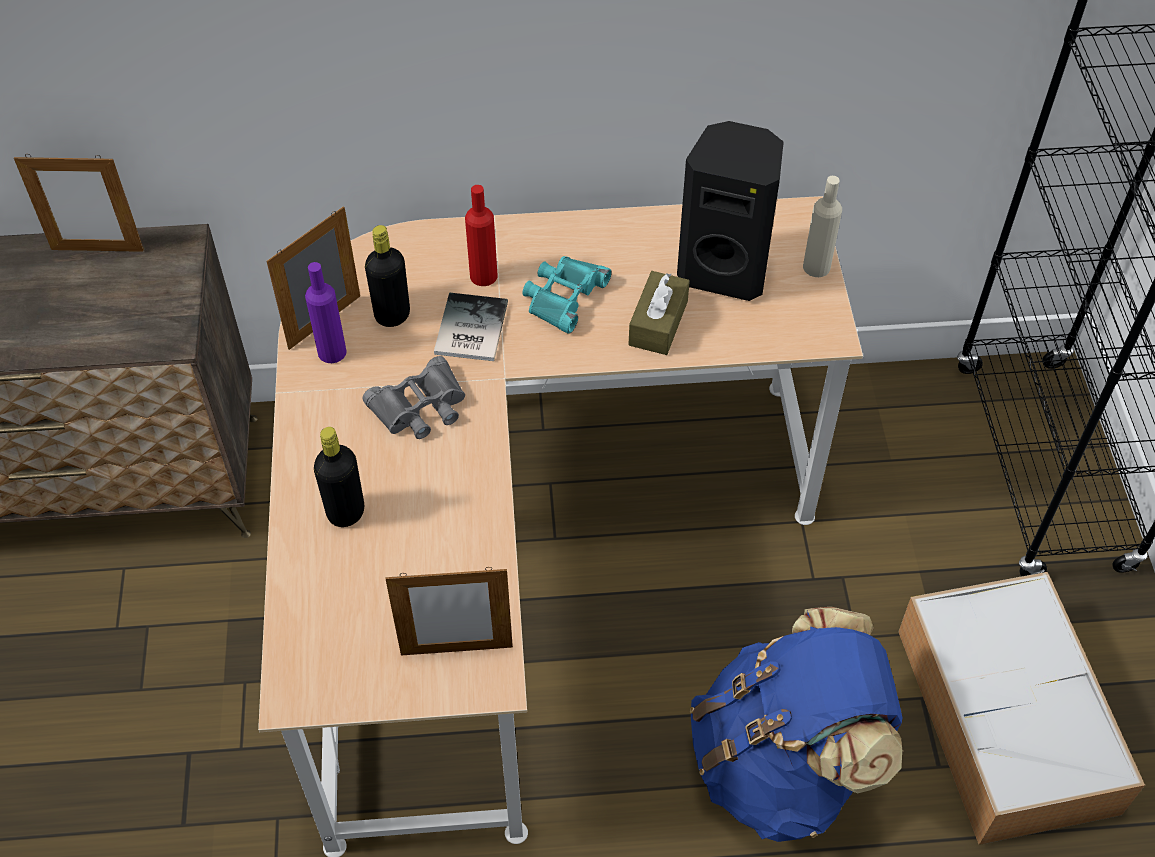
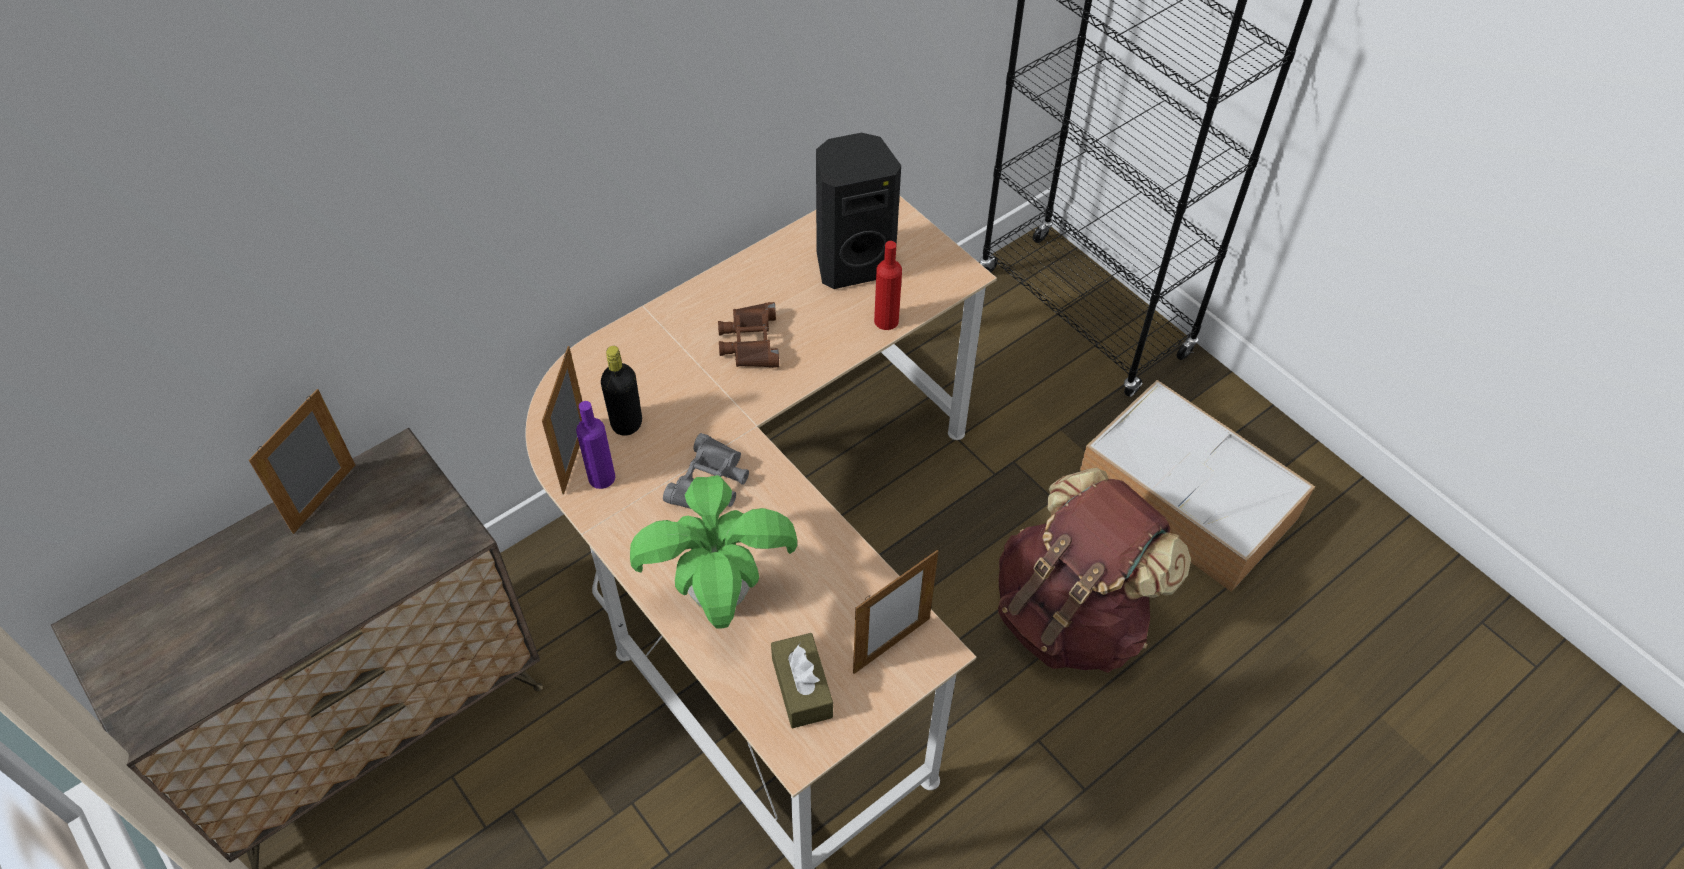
camera: 35 degrees left, 0 degrees up
(97, 250) = (324, 498): picture frame -> picture frame turned 150 degrees clockwise
(346, 512) = (720, 593): black bottle -> potted plant
(468, 329) = (697, 403): book -> none
(483, 276) = (674, 356): red bottle -> red bottle (886, 320)
(563, 296) = (749, 341): turquoise binoculars -> brown binoculars
(658, 323) = (837, 326): brown tissue box -> brown tissue box (802, 688)
(782, 764) = (1071, 615): blue backpack -> brown backpack
(816, 267) = (914, 229): beige bottle -> none

